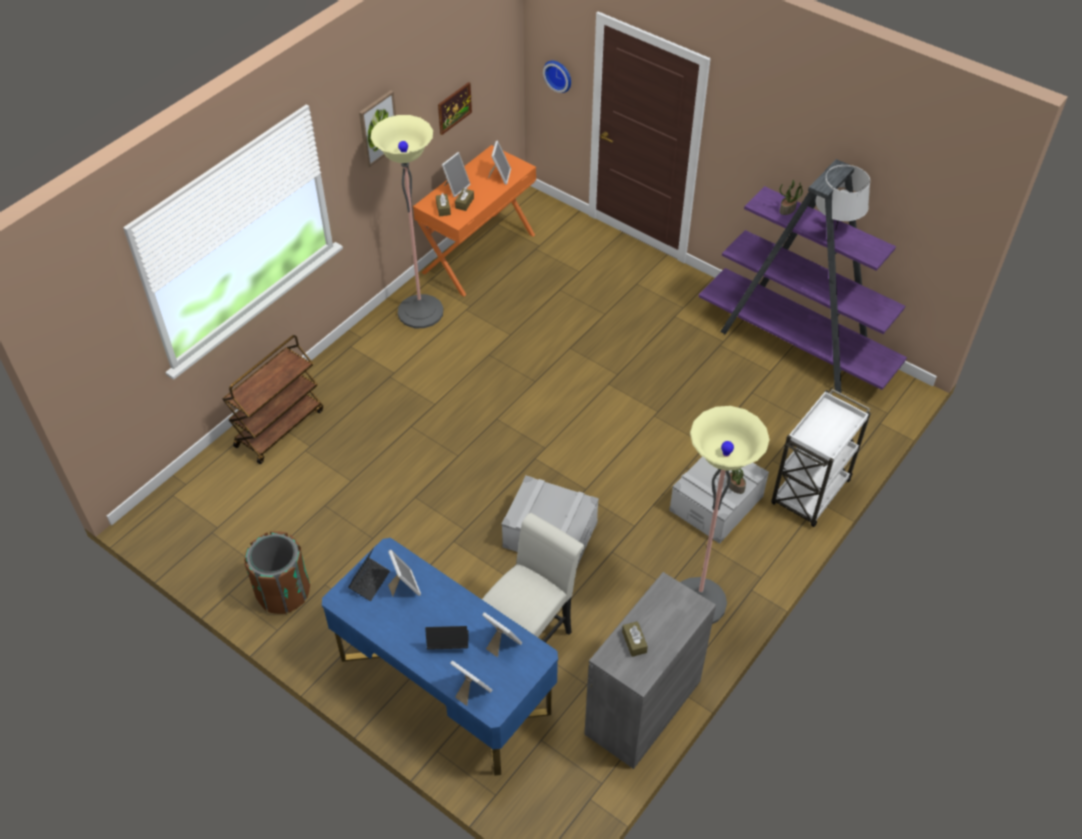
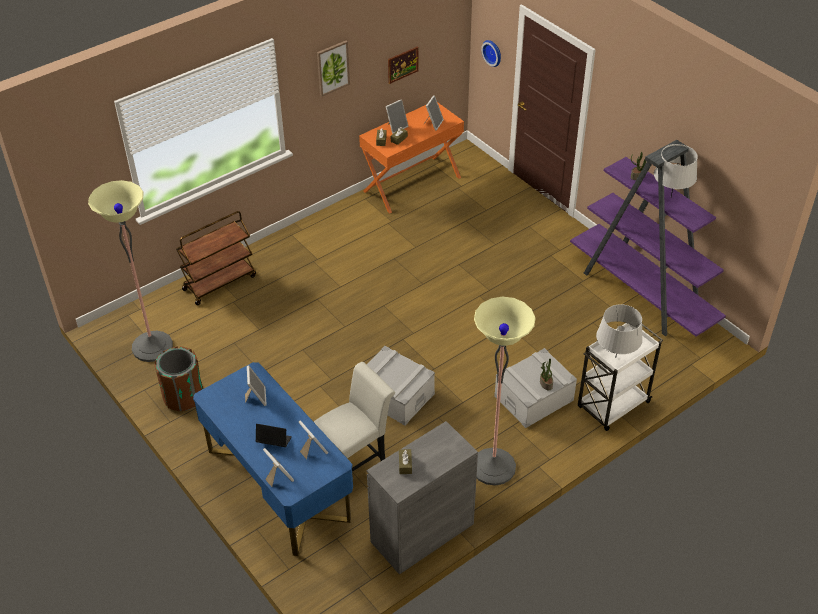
camera: 15 degrees right, 5 degrees down
(369, 581) = (232, 389): laptop -> none
(420, 312) = (352, 219): floor lamp -> floor lamp (152, 346)
(823, 442) = (615, 357): none -> grey table lamp

